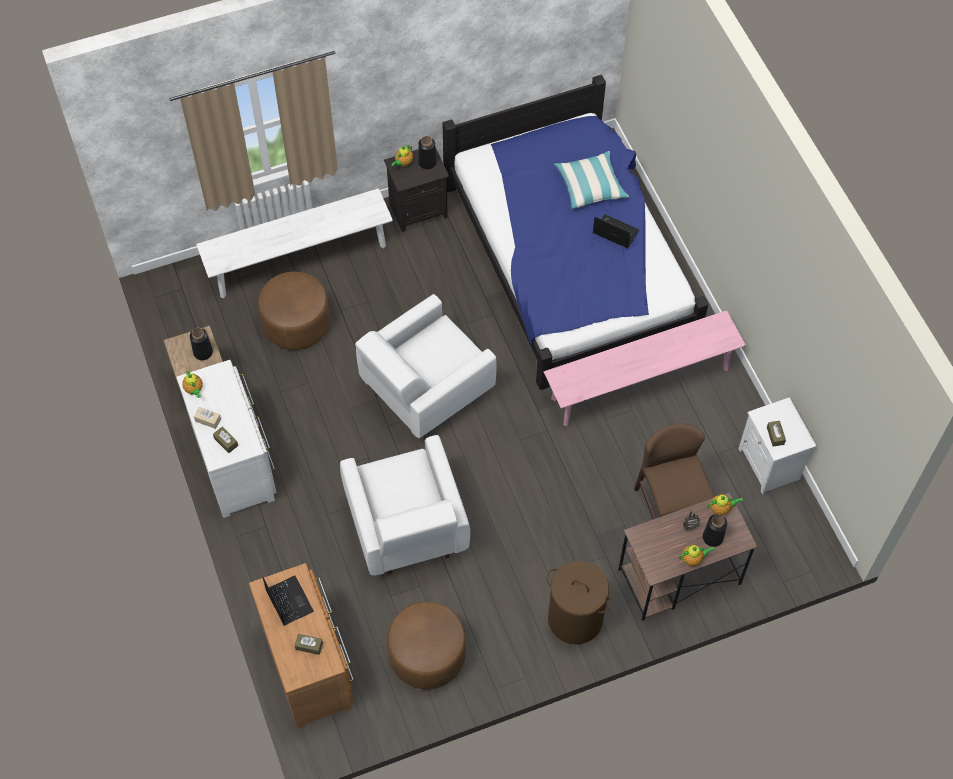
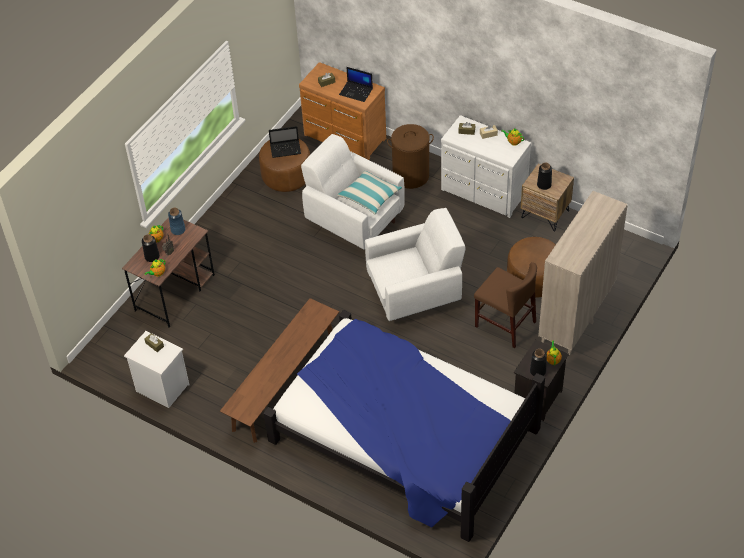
camera: 145 degrees right, 10 degrees down
(299, 259) = (576, 316): white bench -> beige cabinet
(424, 391) = (415, 293): white armchair -> white armchair turned 60 degrees clockwise
(575, 619) = (220, 237): brown laundry basket -> brown laundry basket (411, 175)
(590, 186) = (413, 436): pillow -> pillow (369, 196)
(614, 232) = (366, 412): laptop -> laptop (286, 149)
(640, 383) = (284, 384): pink bench -> brown bench
(658, 555) = (178, 230): none -> blue vase
(669, 509) = (208, 323): brown chair -> brown chair (505, 324)

